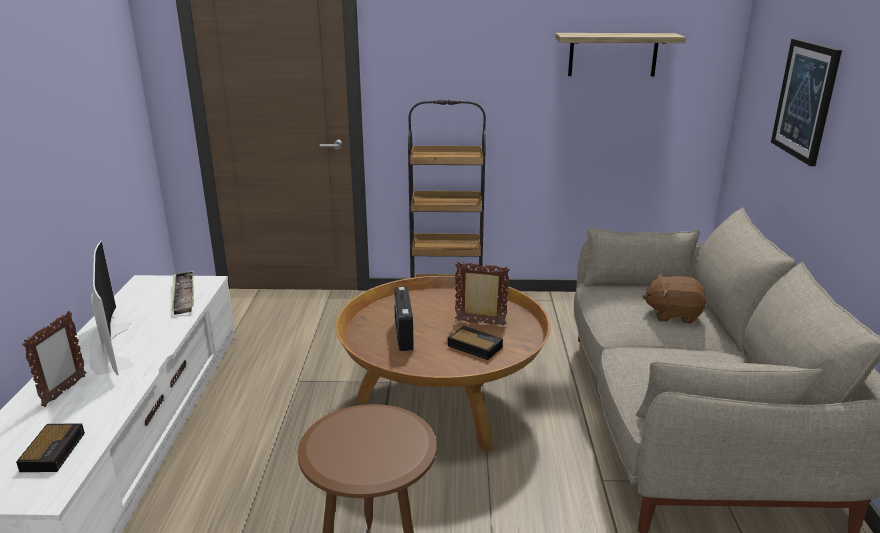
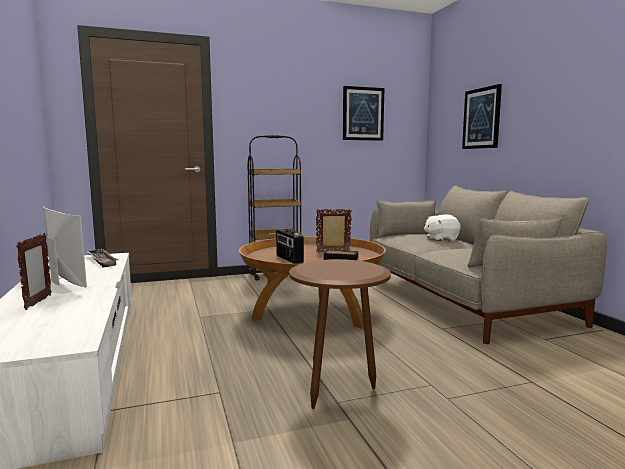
camera: 20 degrees left, 15 degrees down
(54, 451) = (58, 325): alarm clock -> none
(613, 54) = (363, 114): shelf -> picture
(672, 314) = (441, 239): brown plush toy -> white plush toy

